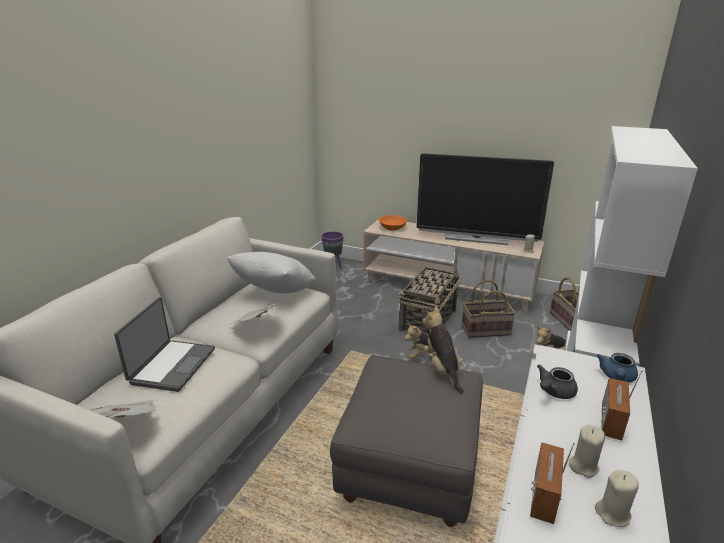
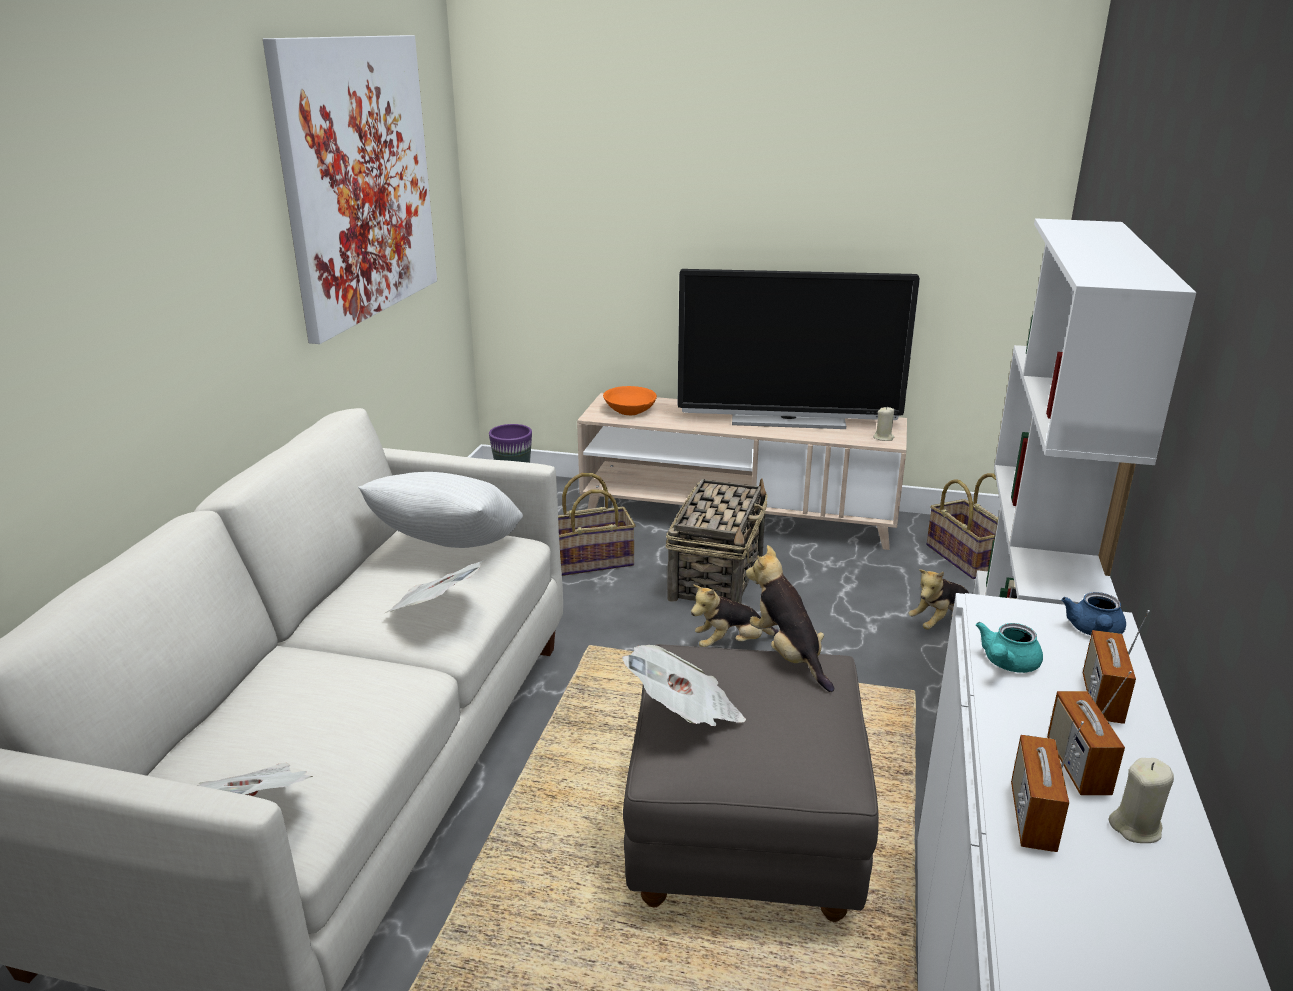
camera: 10 degrees left, 0 degrees up
(172, 366) = (299, 699): laptop -> none
(252, 100) = (359, 180): none -> picture
(373, 396) = (685, 713): none -> newspaper
(485, 330) = (823, 585): basket -> basket (592, 560)
(554, 392) = (1006, 664): grey teapot -> turquoise teapot
(583, 466) = (1077, 767): beige candle -> radio

